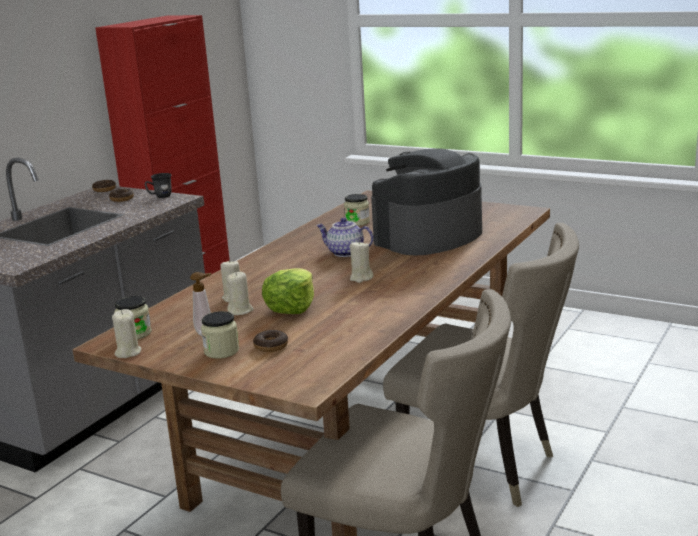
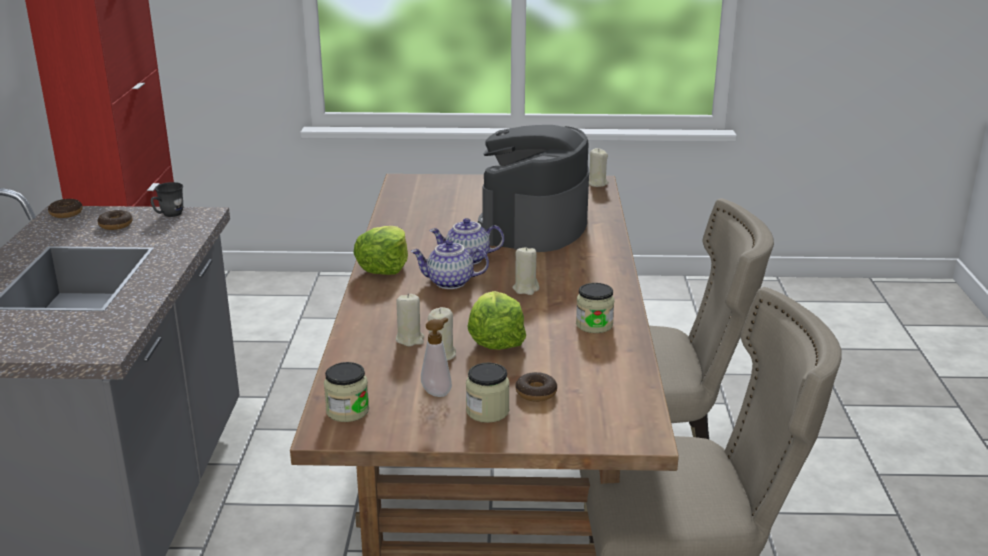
camera: 30 degrees left, 5 degrees up
(128, 352) = (373, 438): beige candle -> beige candle (596, 183)
(279, 250) = (384, 267): none -> lettuce
(311, 266) = (449, 283): none -> teapot
(357, 222) = (430, 217): jar -> jar (594, 325)

